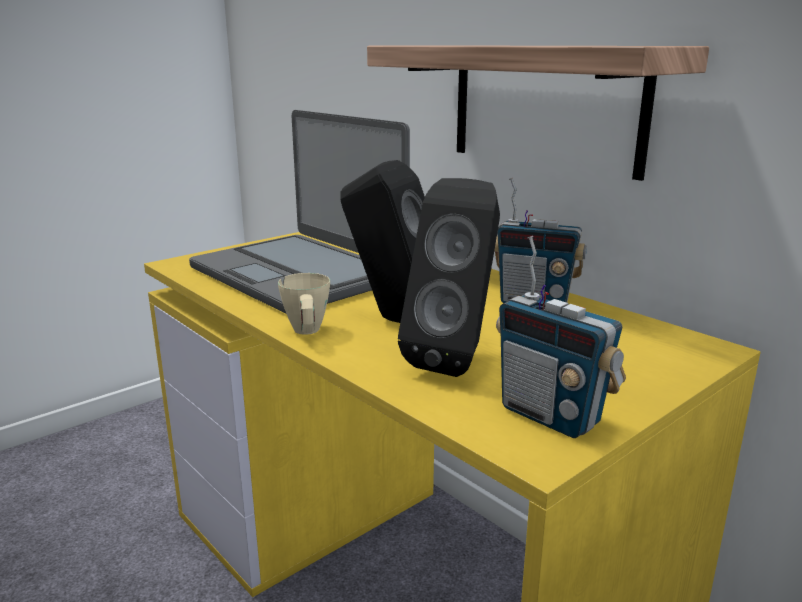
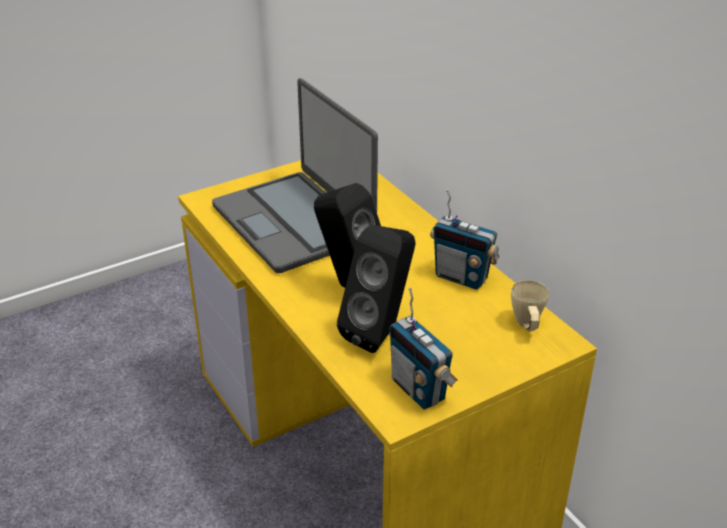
camera: 10 degrees right, 15 degrees up
(307, 334) = (287, 296): beige mug -> beige mug (527, 327)
(544, 106) = (488, 123): shelf -> none

